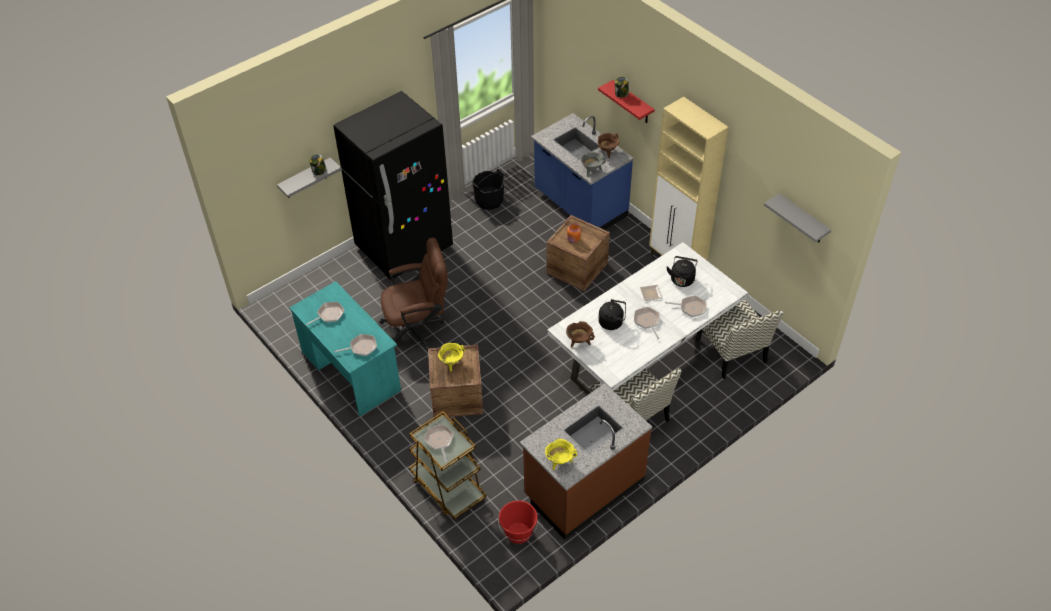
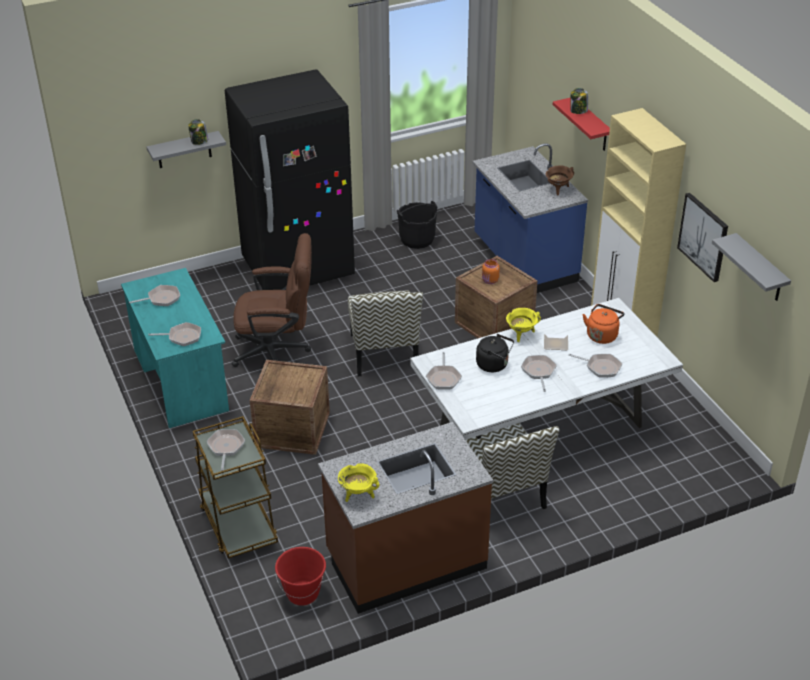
camera: 15 degrees right, 10 degrees down
(451, 363) = (287, 380): yellow cooking pot -> yellow cooking pot (521, 334)
(579, 342) = (443, 378): brown cooking pot -> frying pan
(591, 170) = (531, 204): grey cooking pot -> none
(682, 278) = (602, 335): black kettle -> orange kettle
(732, 352) = (657, 448): chair -> chair (384, 353)
(748, 193) = (703, 236): none -> picture

